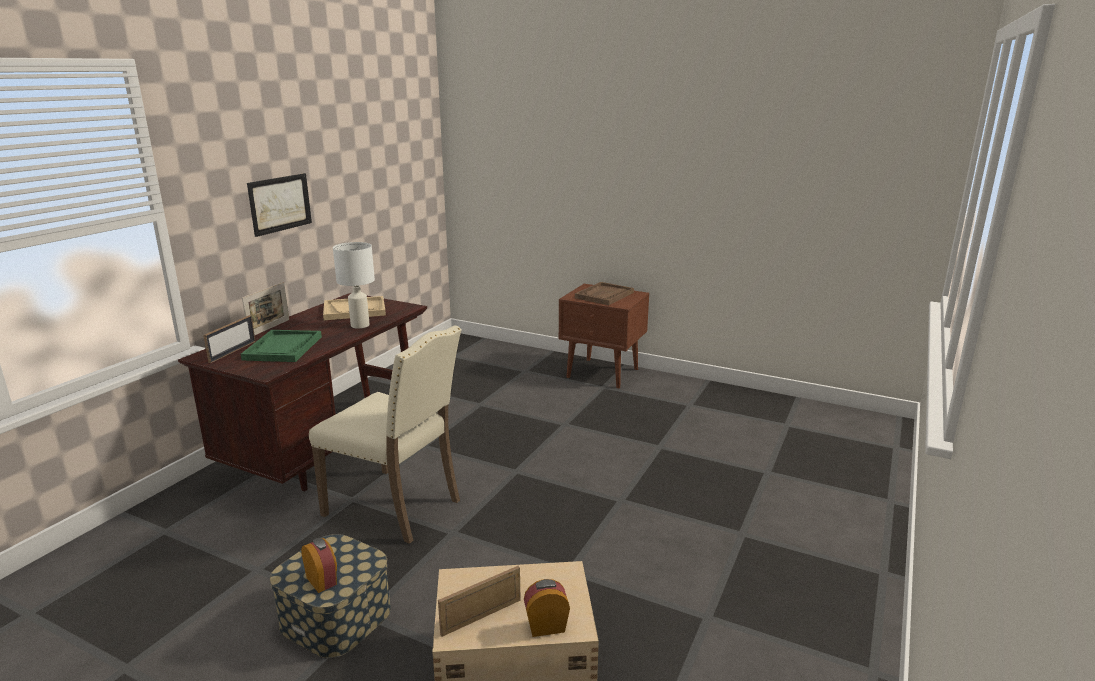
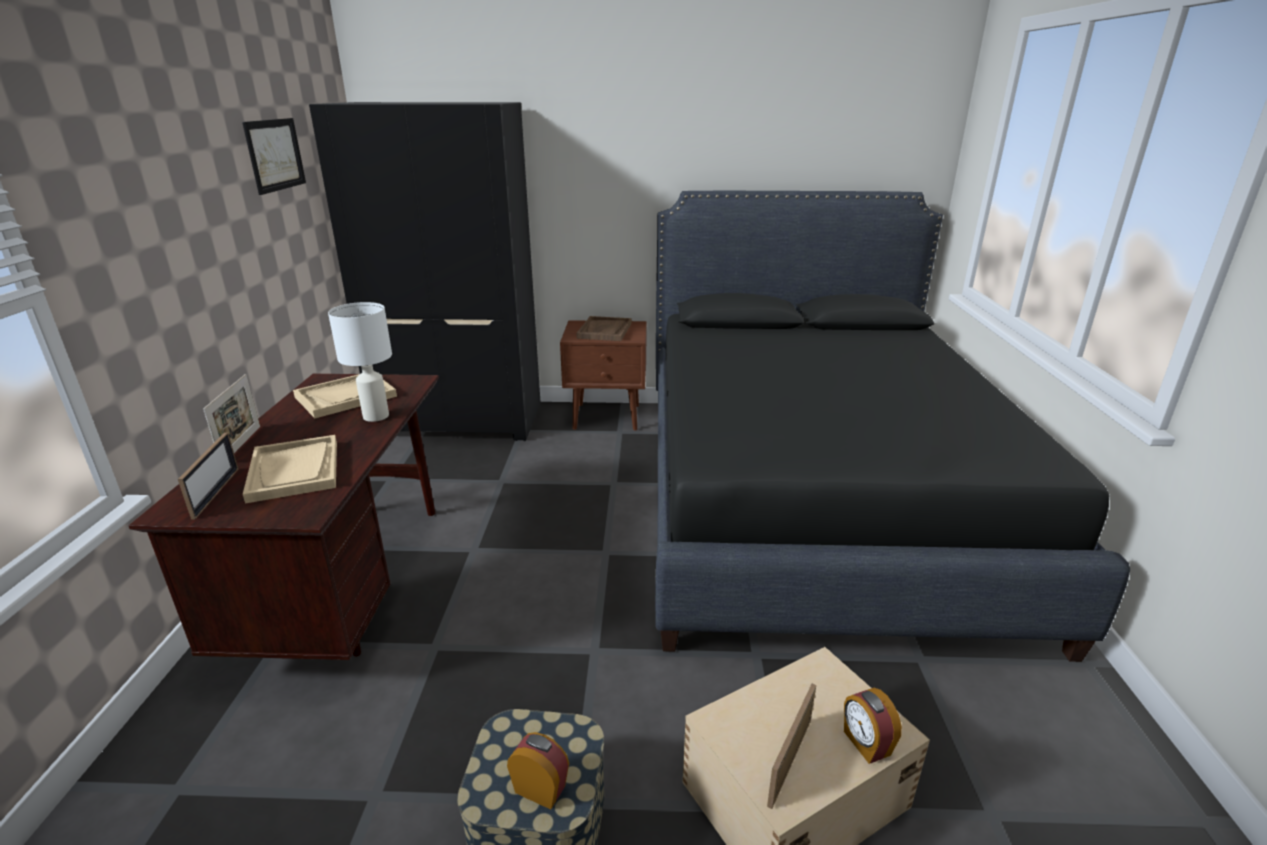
camera: 25 degrees left, 5 degrees up
(280, 204) = (201, 260): picture -> picture (275, 155)
(283, 348) = (295, 471): green tray -> beige tray
(396, 507) = (500, 639): beige chair -> none
(487, 354) = (462, 419): none -> black wardrobe
(546, 626) = (865, 743): alarm clock -> alarm clock turned 75 degrees counterclockwise
(729, 473) = (811, 497): none -> black bed

